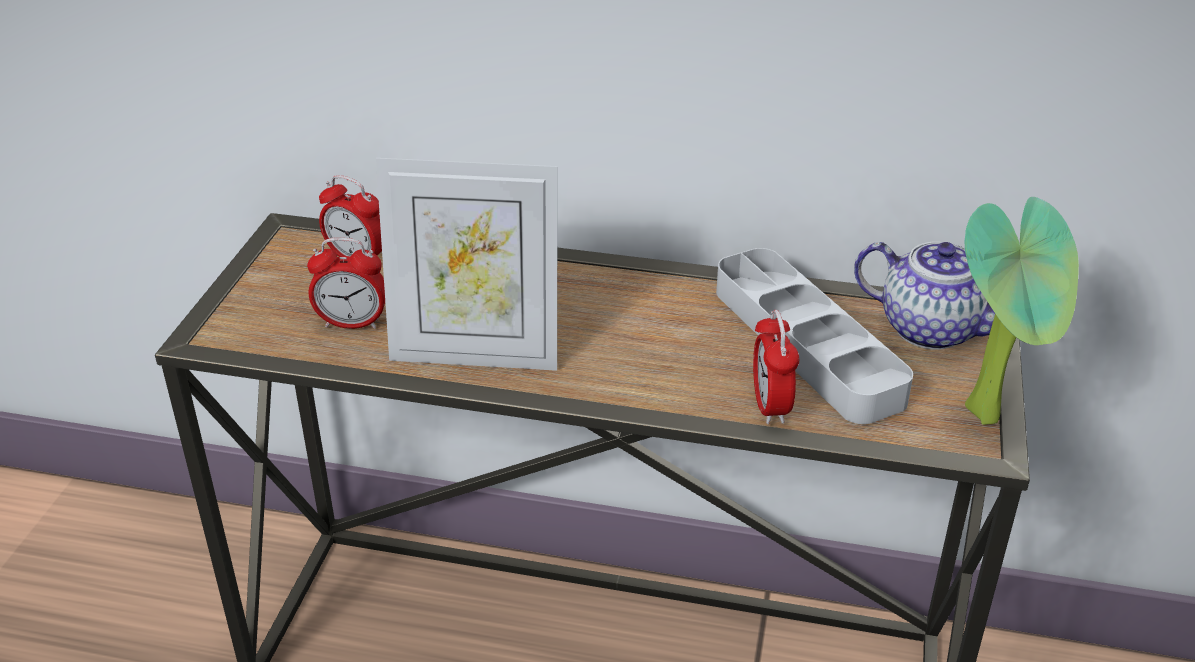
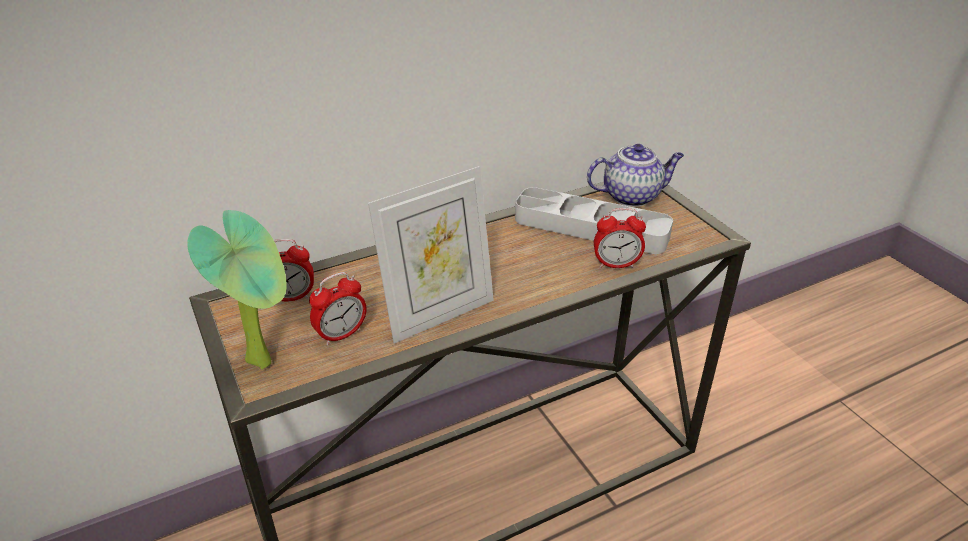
camera: 40 degrees left, 0 degrees up
(770, 406) = (616, 265): alarm clock -> alarm clock turned 45 degrees counterclockwise
(991, 414) = (703, 222): potted plant -> potted plant (265, 359)

